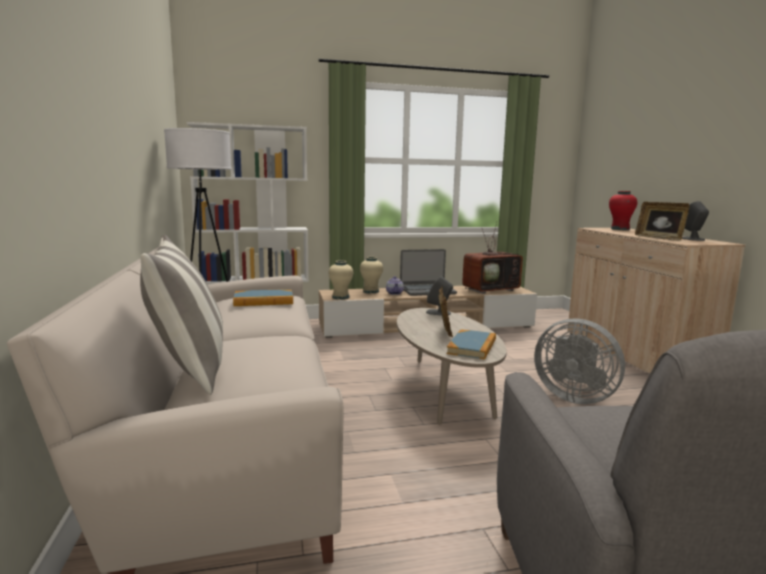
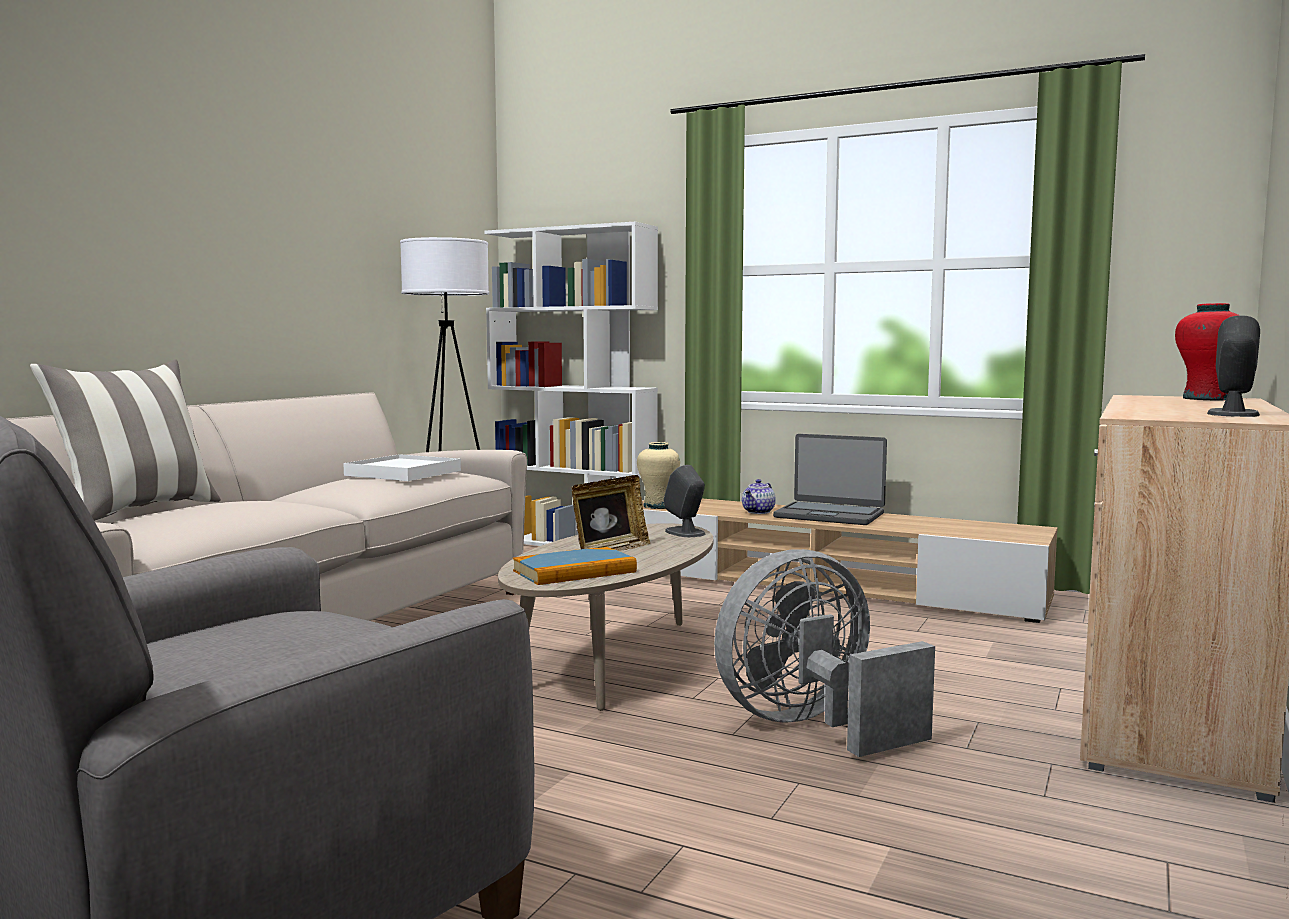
camera: 40 degrees right, 5 degrees down
(263, 301) = (403, 473): book -> white tray
(371, 291) = (729, 505): beige vase -> none
(491, 289) = (965, 528): television -> none
(573, 397) = (811, 726): grey fan -> grey fan turned 75 degrees clockwise
(659, 238) = (1146, 410): picture frame -> none

